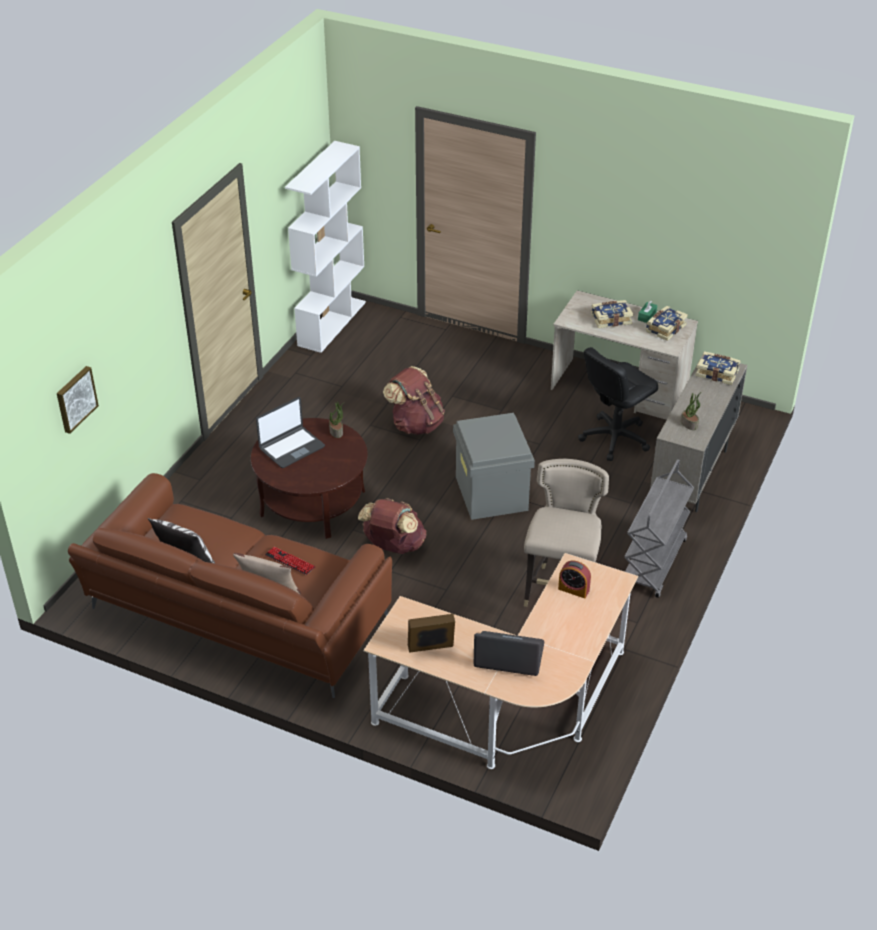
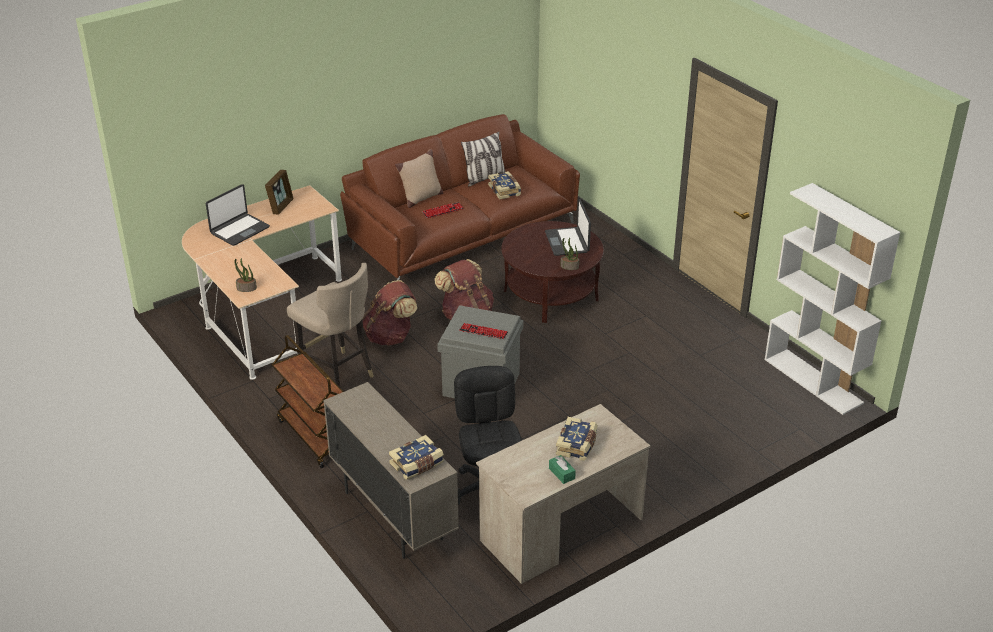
camera: 120 degrees right, 5 degrees down
(75, 399) = (585, 71): picture -> none
(416, 424) = (610, 377): brown backpack -> brown backpack (390, 336)
(500, 431) = (483, 332): none -> keyboard
(573, 589) = (260, 275): alarm clock -> none
(654, 564) = (314, 436): grey cart -> brown cart
(664, 328) = (530, 476): book -> book (505, 190)
(689, 424) = (365, 409): potted plant -> potted plant (246, 288)

